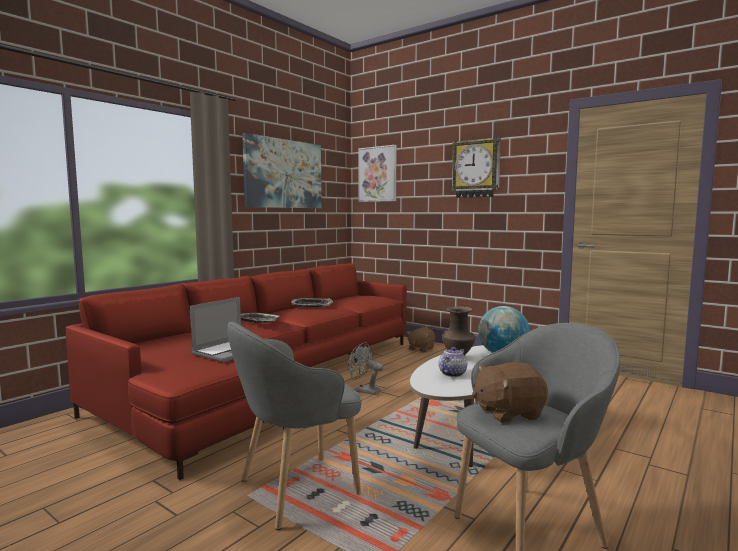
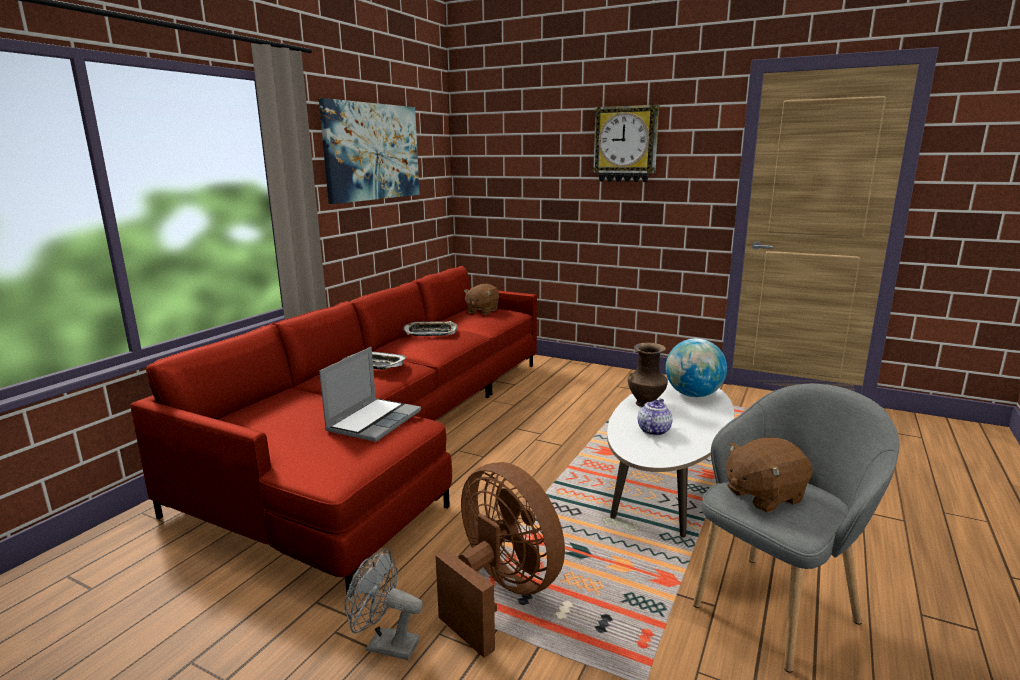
camera: 10 degrees left, 10 degrees up
(295, 490) = (500, 593): grey armchair -> brown fan
(364, 391) = (516, 440): grey fan -> grey fan (385, 645)
(378, 174) = (489, 145): picture -> none
(421, 349) = (557, 371): brown plush toy -> brown plush toy (482, 311)

